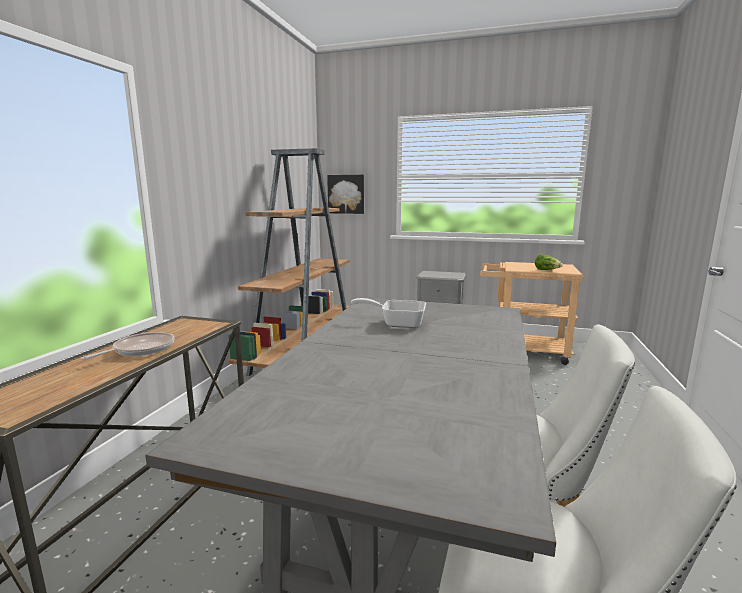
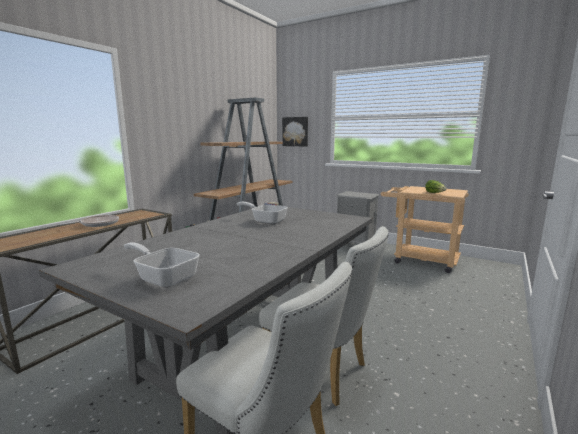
camera: 15 degrees right, 0 degrees up
(383, 439) = (164, 277): none -> frying pan

